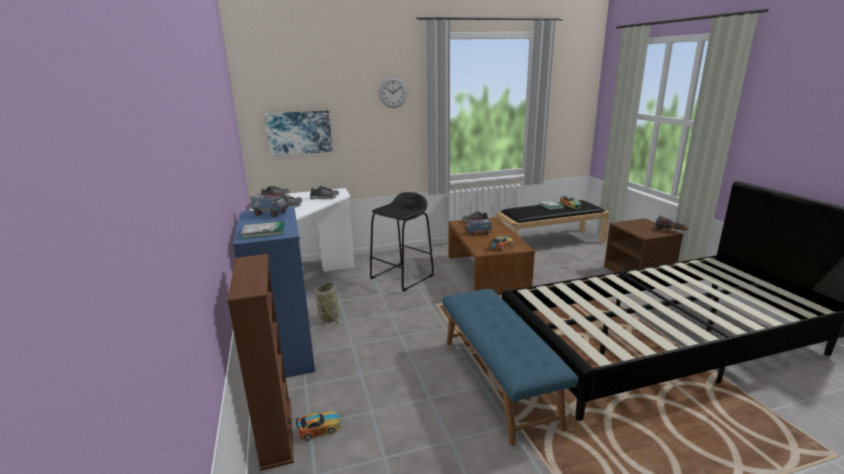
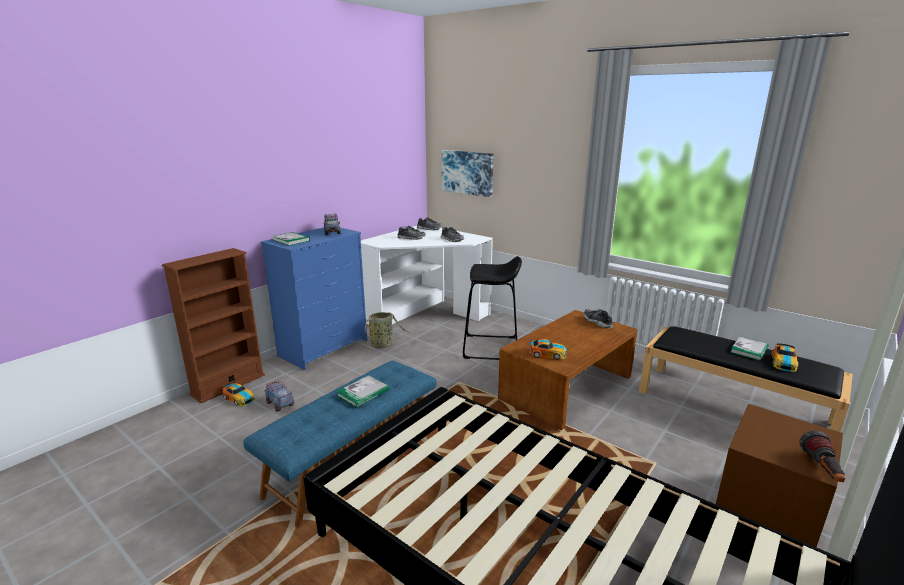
camera: 55 degrees right, 0 degrees up
(393, 92) = (559, 141): wall clock -> none
(478, 233) = (565, 332): toy truck -> toy truck (280, 404)
(495, 317) = (363, 393): none -> book

